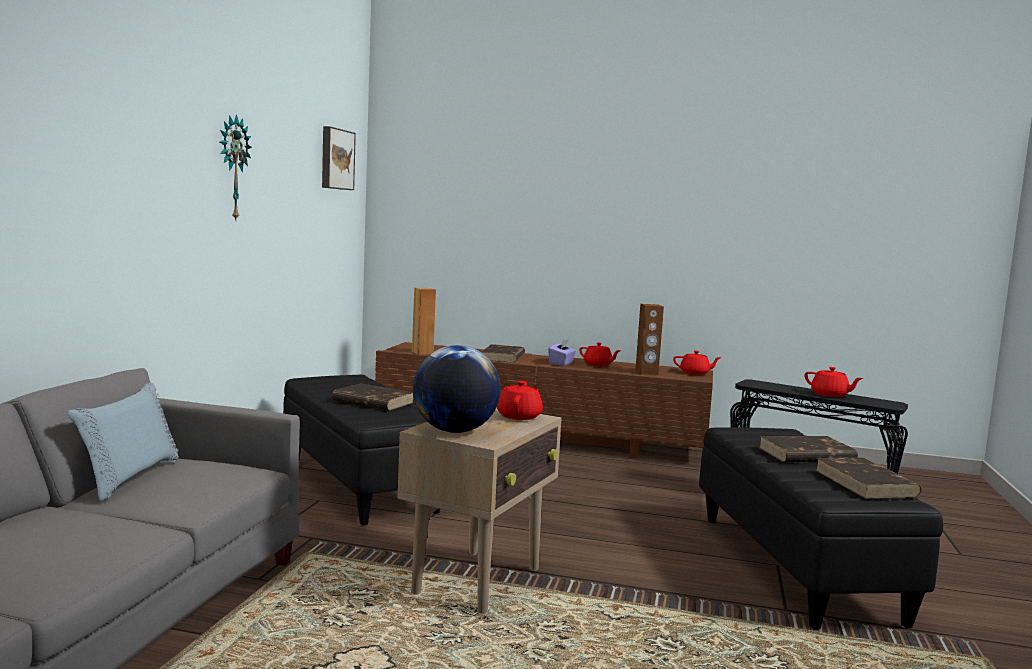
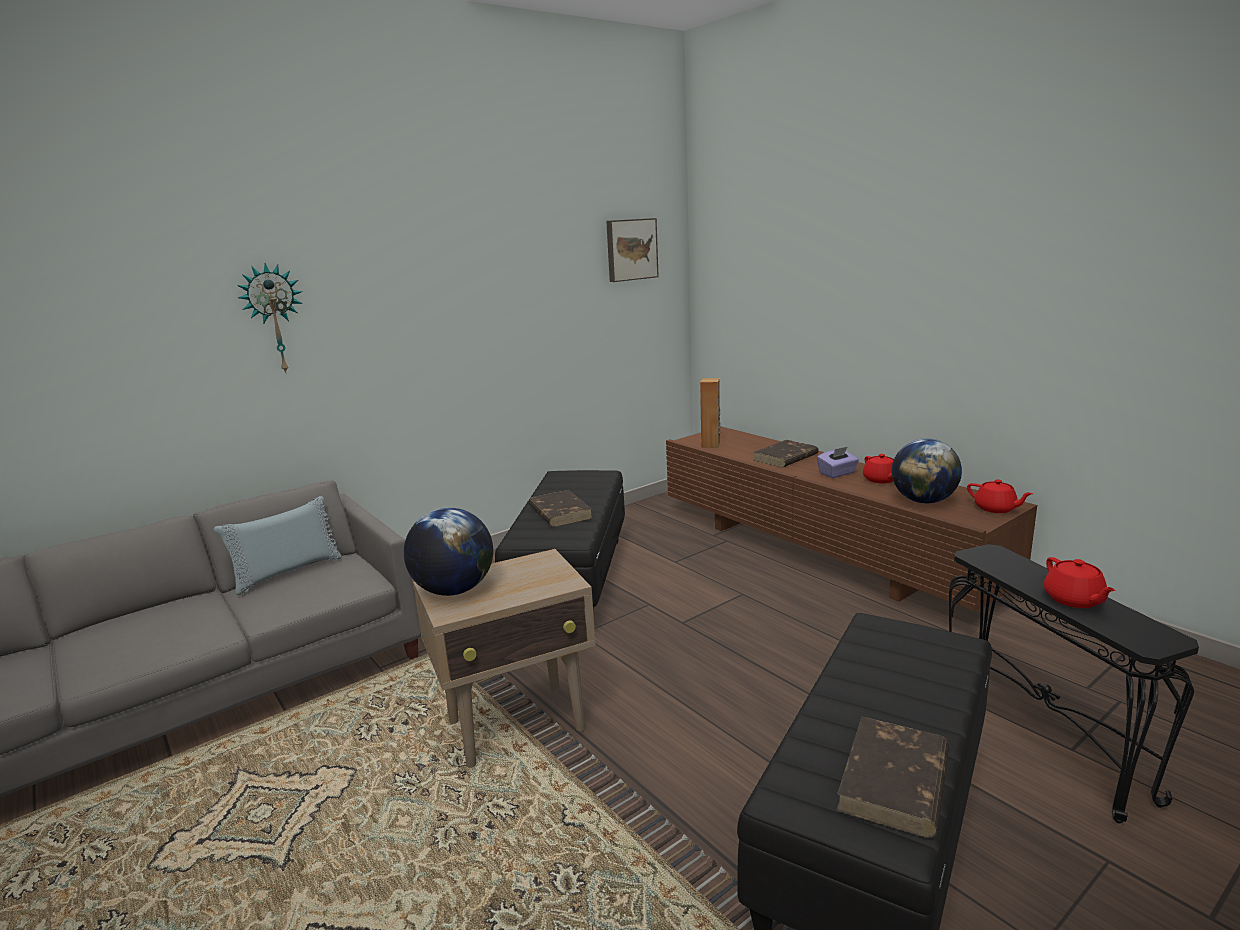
camera: 40 degrees right, 10 degrees up
(231, 168) = (468, 288): wall clock -> wall clock (274, 319)
(519, 416) = (552, 577): red teapot -> none
(646, 373) = (923, 501): brown speaker -> globe
(805, 455) = (901, 697): brown book -> none

